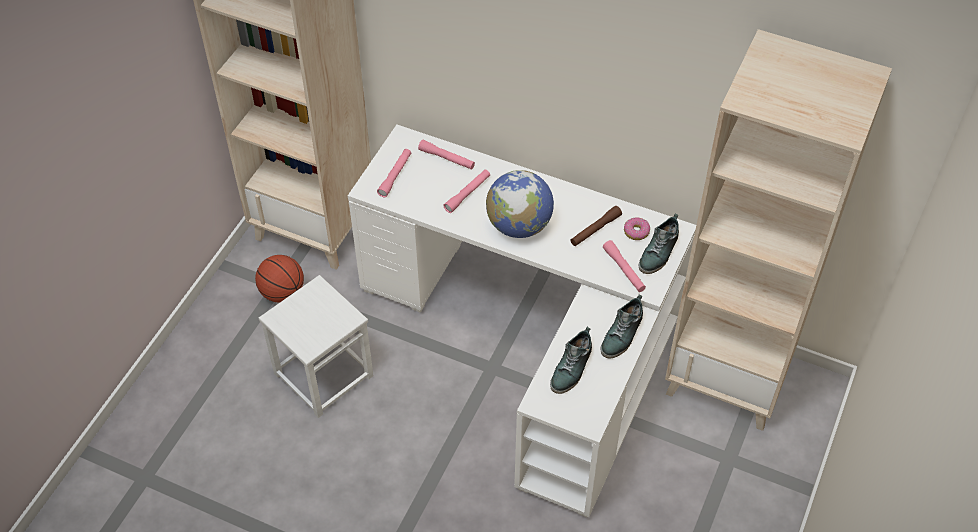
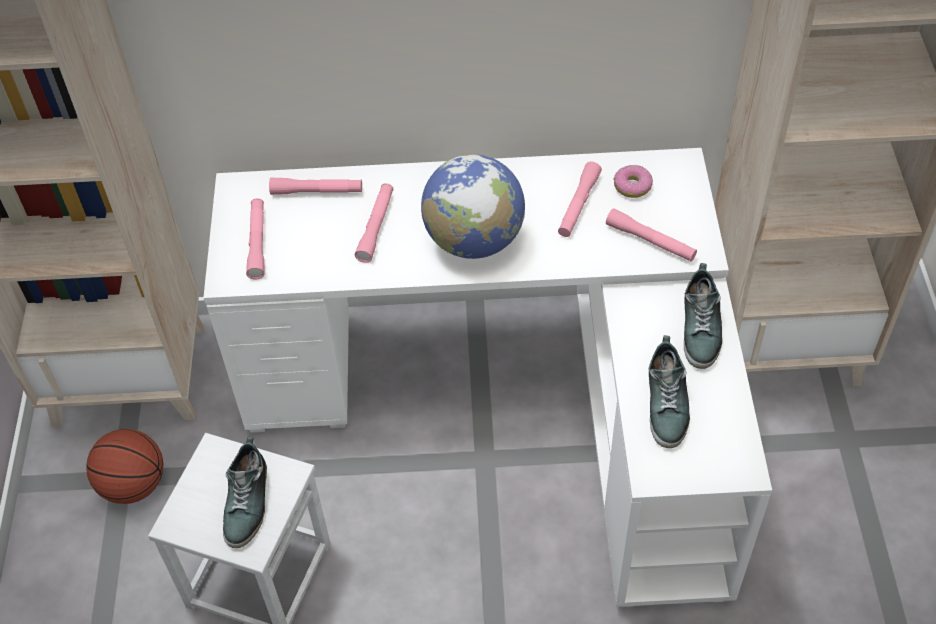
camera: 25 degrees left, 0 degrees up
(595, 230) = (578, 205): brown flashlight -> pink flashlight
(659, 252) = (679, 200): shoe -> shoe (248, 502)

